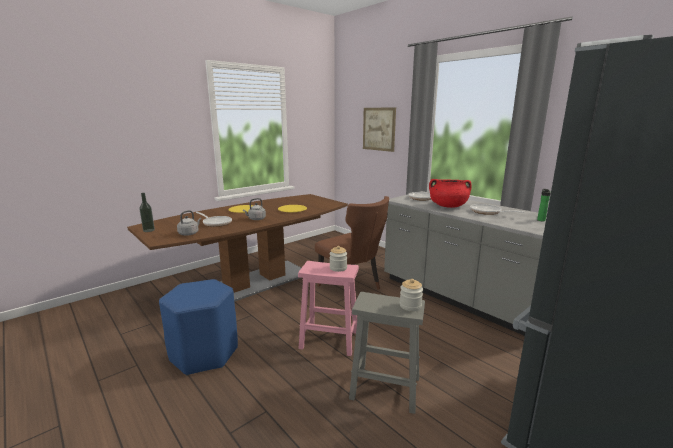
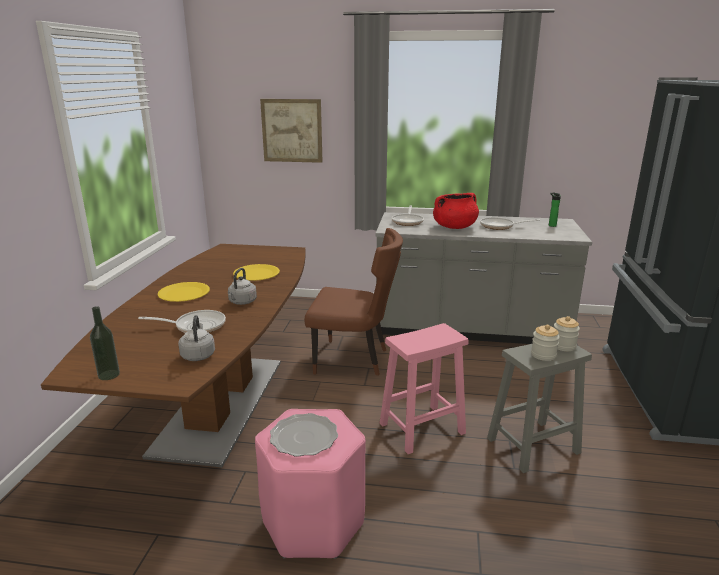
camera: 40 degrees left, 5 degrees up
(192, 292) = (303, 437): none -> plate
(204, 354) = (313, 522): blue stool -> pink stool
(338, 268) = (434, 334): jar -> jar (543, 355)

